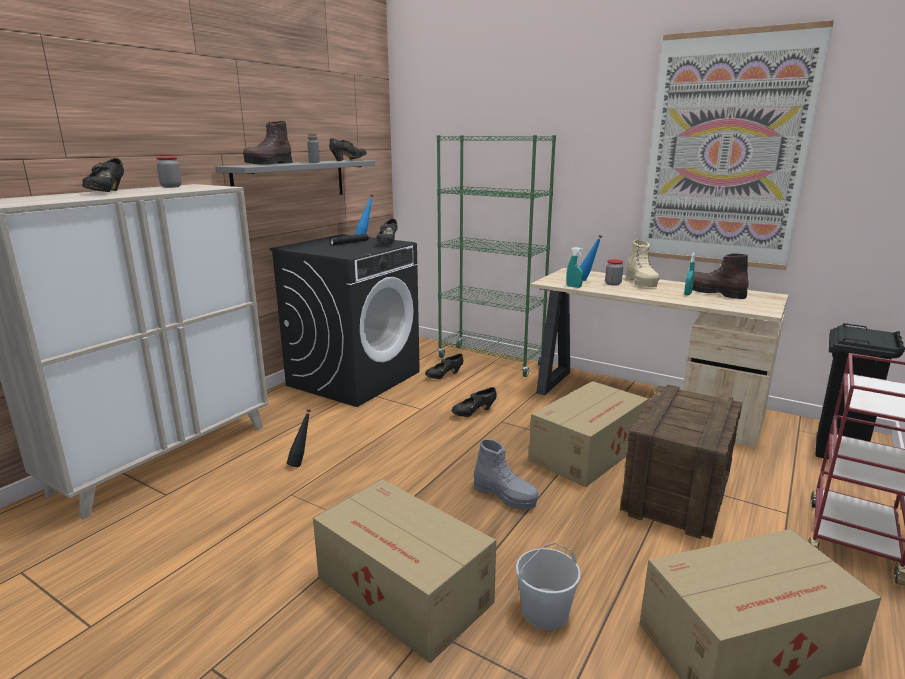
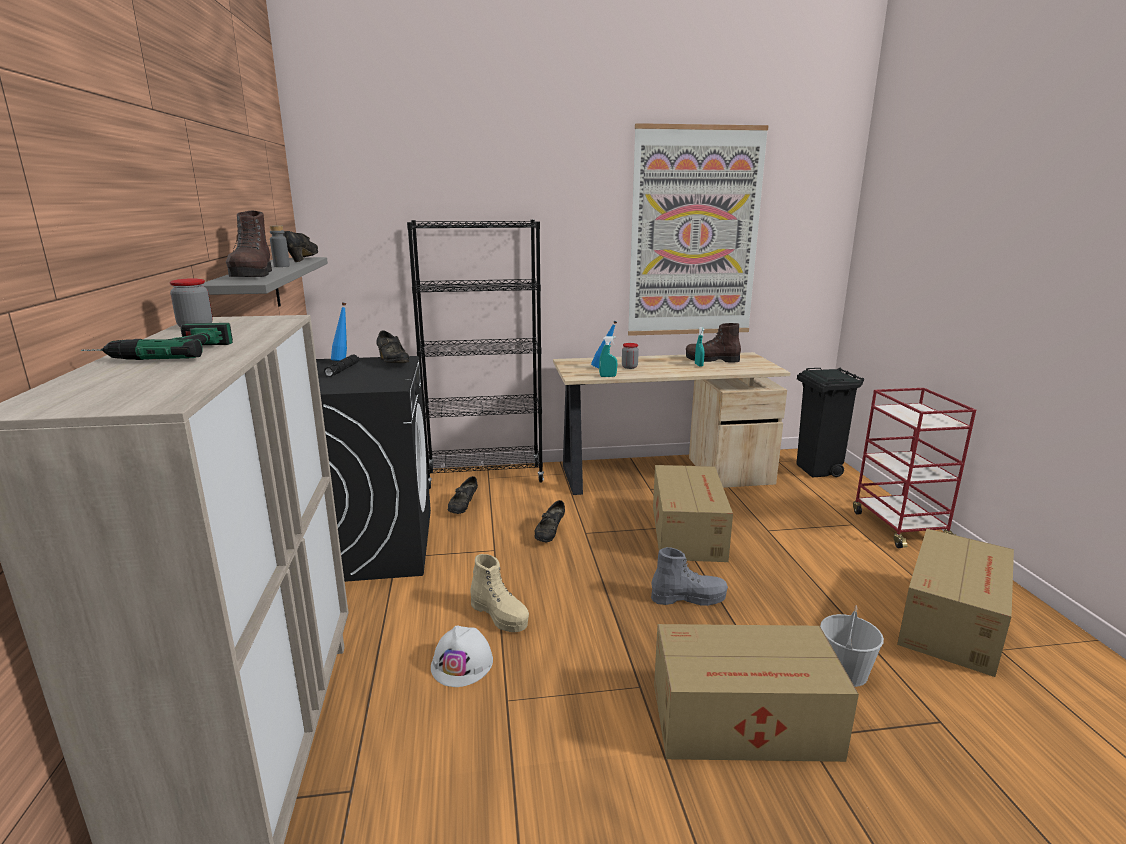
camera: 40 degrees left, 0 degrees up
(106, 192) = (161, 352): black shoe -> power drill
(301, 463) = (462, 663): black bottle -> white hard hat
(490, 361) = (485, 477): green bookcase -> black bookcase
(641, 283) = (646, 362): beige boot -> beige boot (500, 615)
(677, 494) = (785, 539): crate -> none

